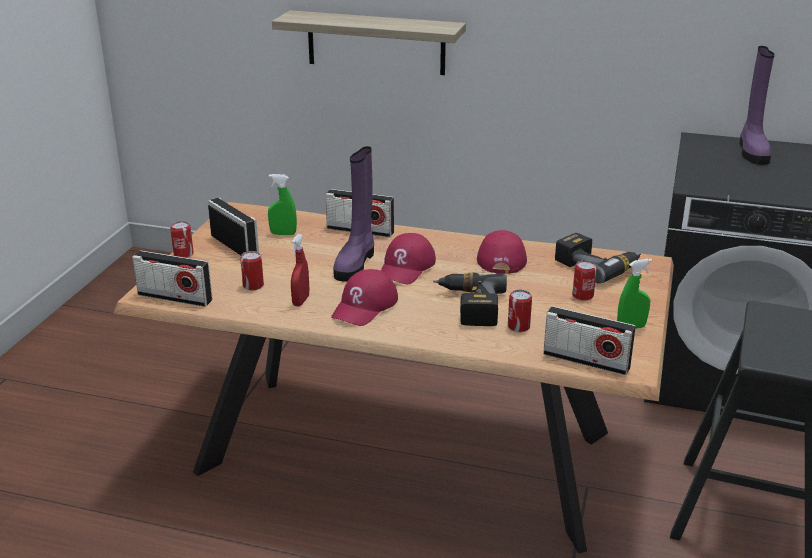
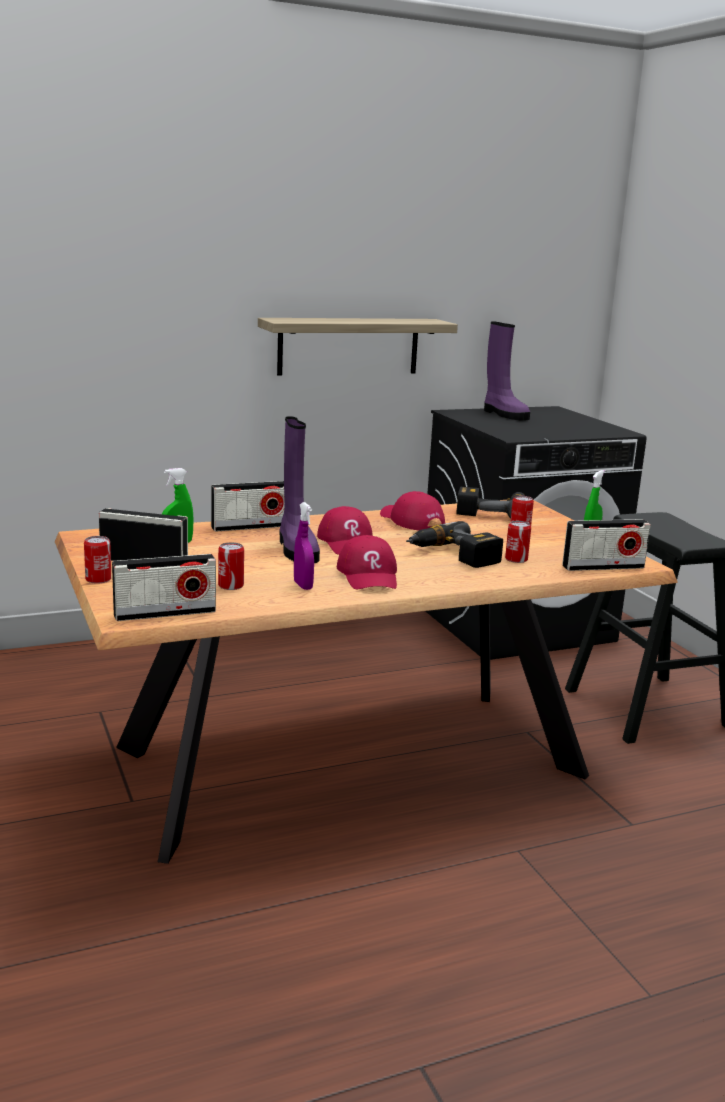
camera: 40 degrees left, 10 degrees down
(301, 301) = (303, 585): red spray bottle -> purple spray bottle
(376, 43) = (122, 349): shelf -> shelf (348, 346)

